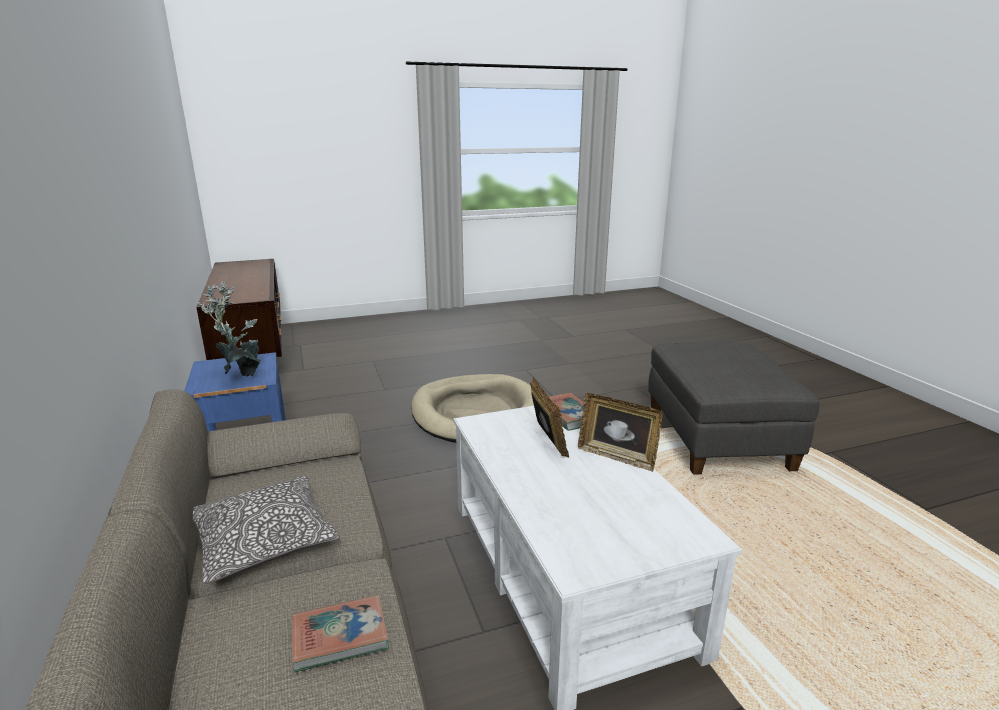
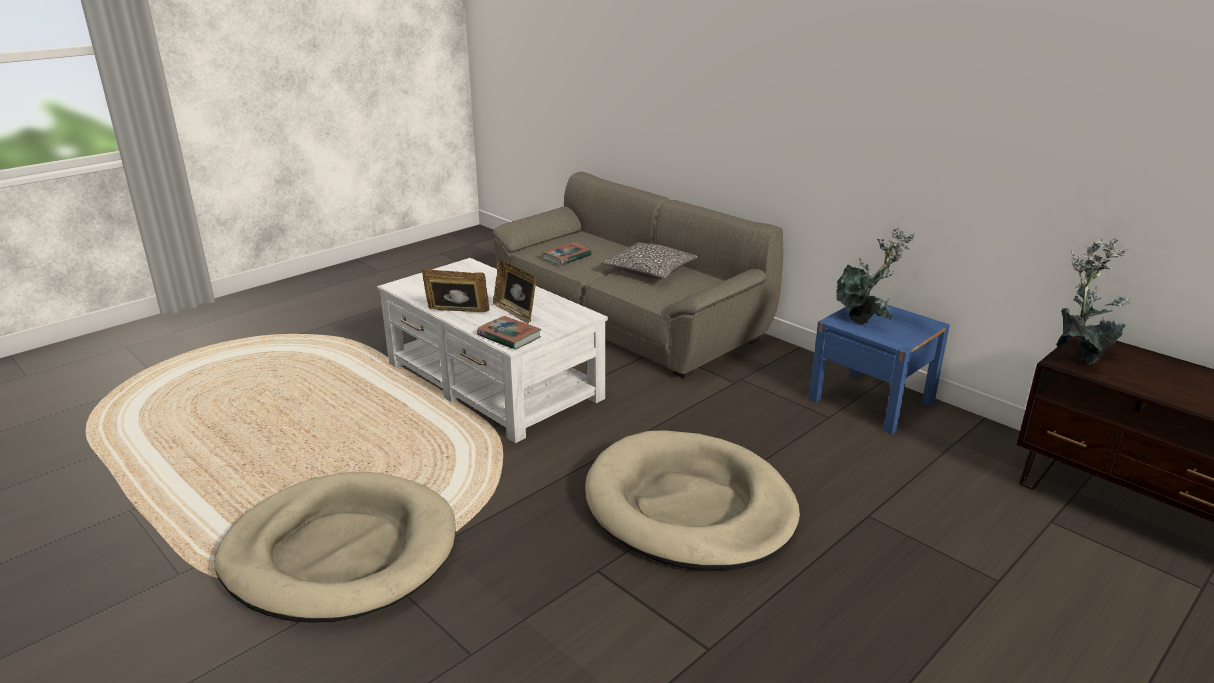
camera: 155 degrees right, 5 degrees up
(245, 298) = (1079, 357): none -> potted plant
(718, 440) = (341, 552): grey ottoman -> beige dog bed

